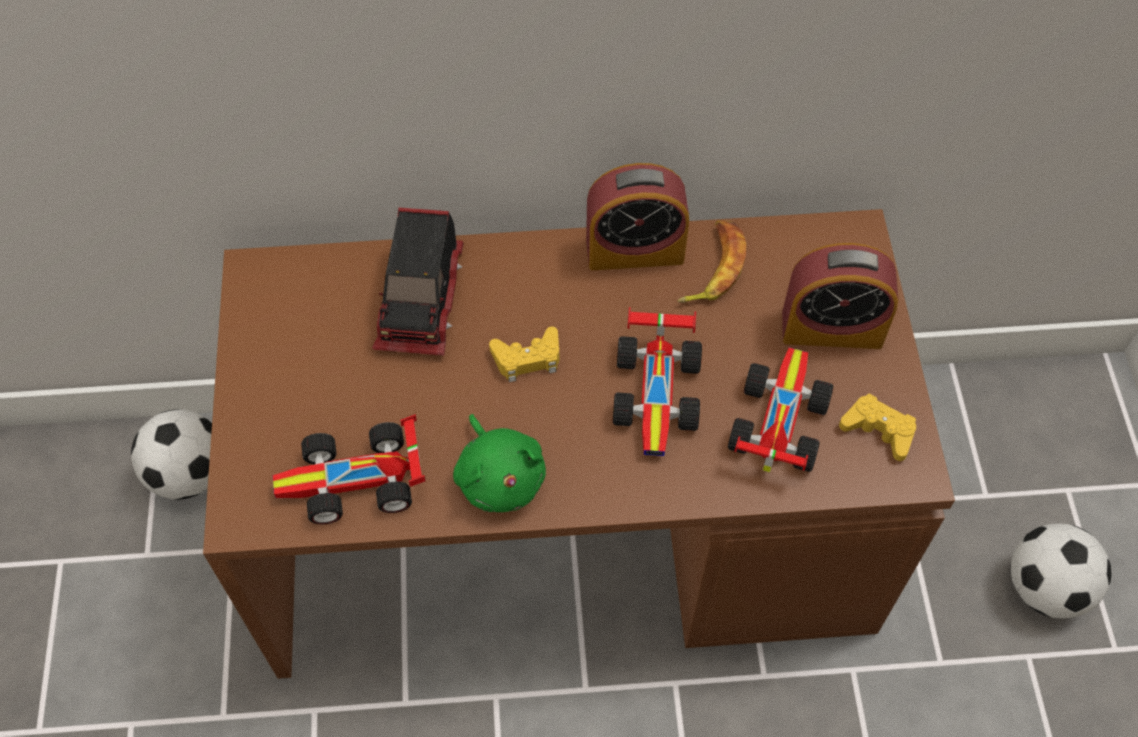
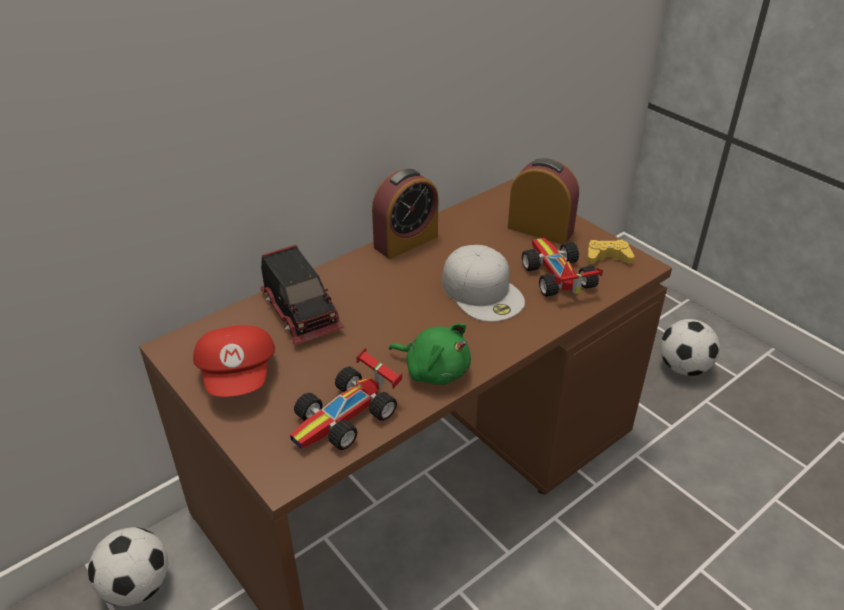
camera: 35 degrees left, 20 degrees down
(292, 355) = (239, 375): none -> red cap
(527, 358) = (394, 310): yellow game controller -> none
(659, 392) = (483, 292): toy car -> white cap
(713, 267) = (455, 231): banana -> none
(832, 328) = (540, 229): alarm clock -> alarm clock turned 120 degrees counterclockwise

